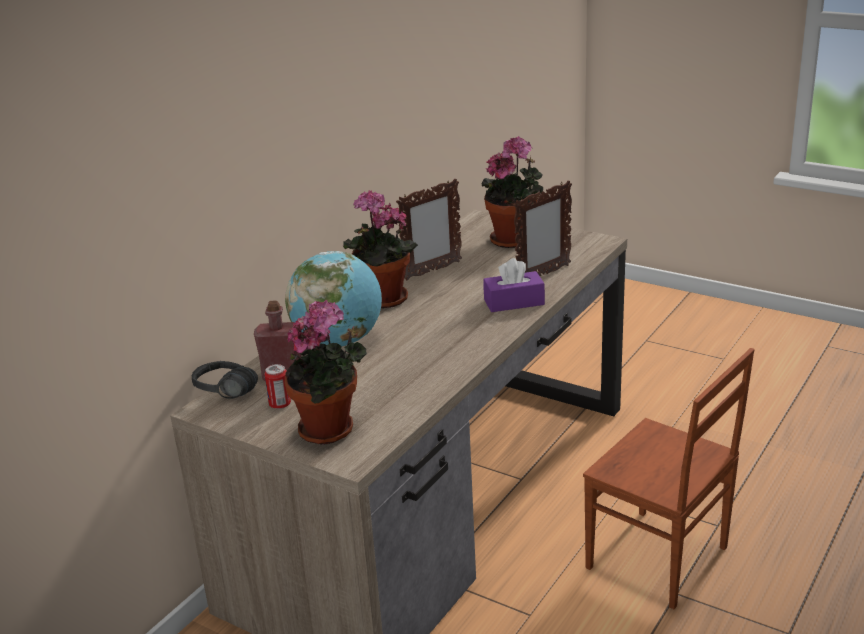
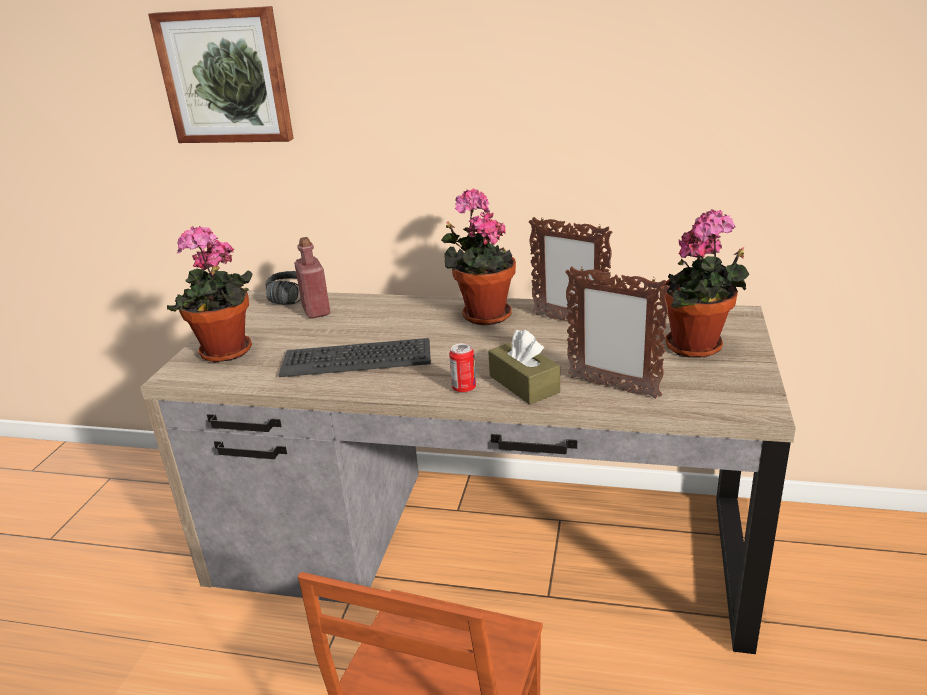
camera: 70 degrees right, 0 degrees up
(132, 172) = (226, 76): none -> picture
(280, 404) = (267, 322): can -> can (464, 388)
(339, 341) = (387, 317): globe -> none
(409, 363) = (357, 358): none -> keyboard
(514, 302) = (524, 384): purple tissue box -> brown tissue box

